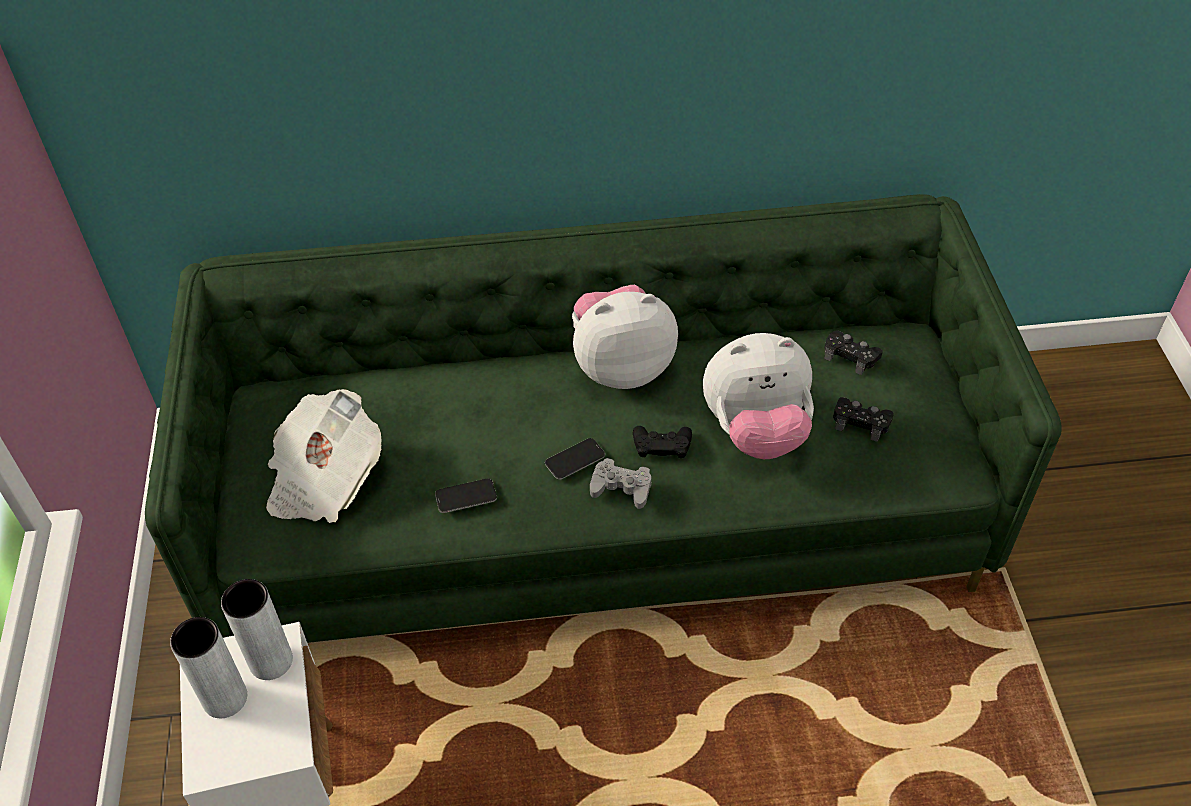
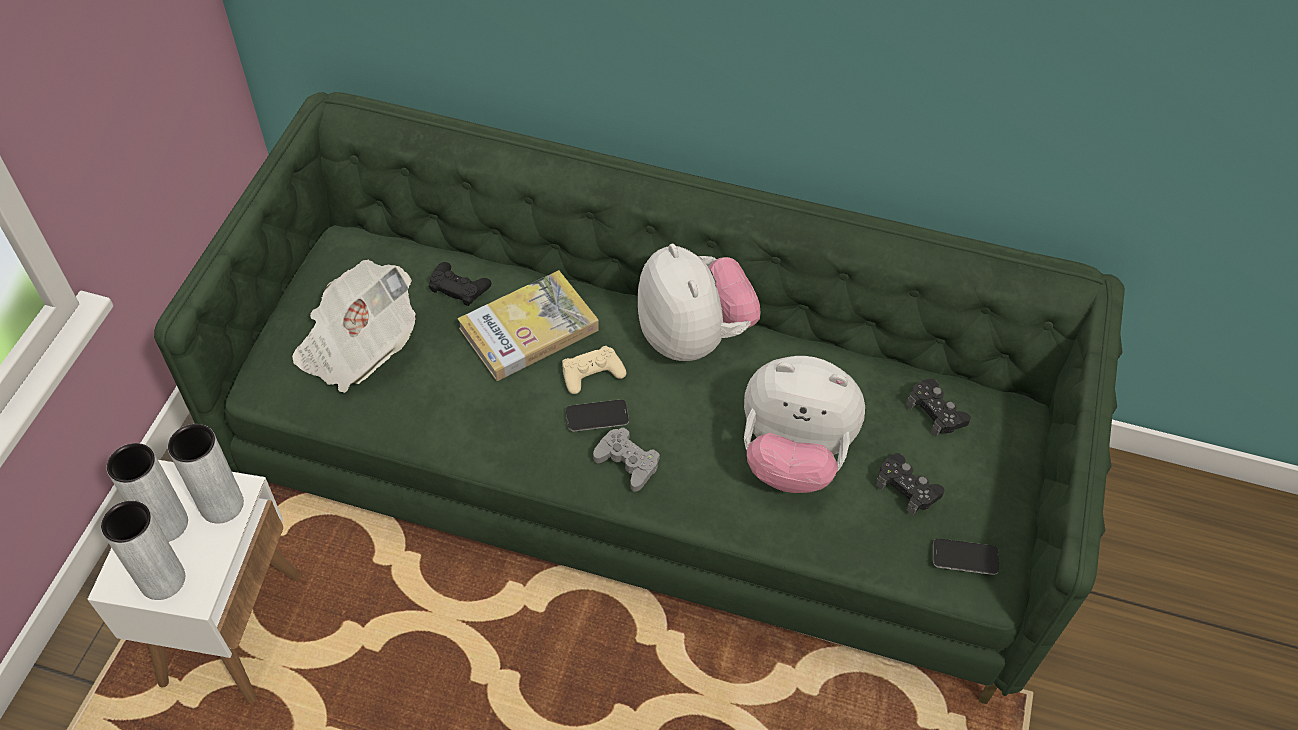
camera: 20 degrees right, 5 degrees up
(249, 748) = (162, 580): none -> grey vase
(466, 496) = (476, 414): phone -> phone (965, 557)
(475, 410) = (529, 329): none -> book
(551, 426) = (592, 373): none -> beige game controller
(621, 366) = (693, 336): plush toy -> plush toy turned 60 degrees clockwise
(662, 444) = (690, 433): black game controller -> black game controller (459, 287)

